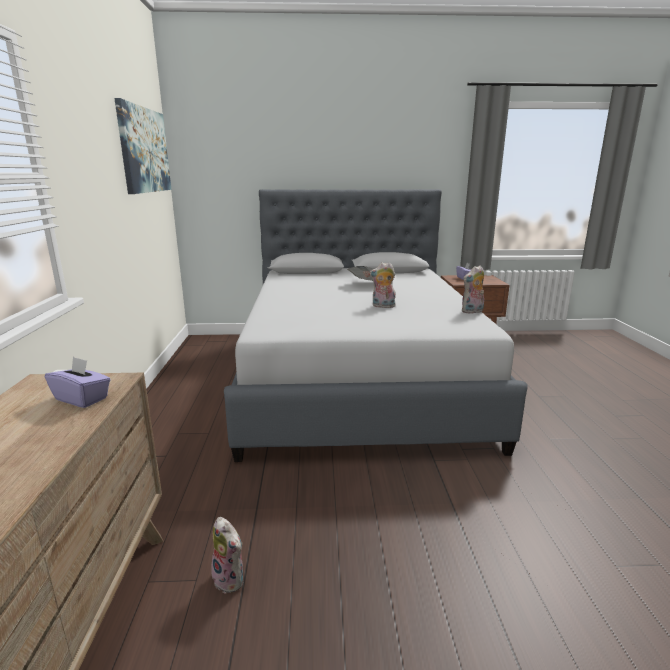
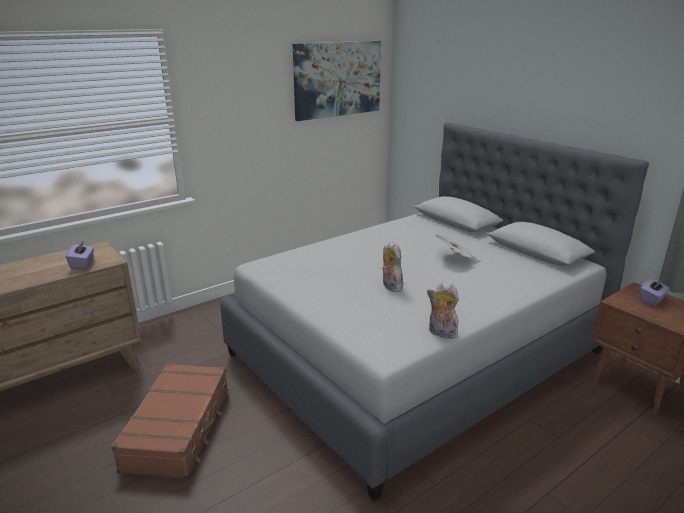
camera: 55 degrees right, 5 degrees up
(231, 579) = (119, 408): plush toy -> none
(327, 534) = (179, 428): none -> brown suitcase

